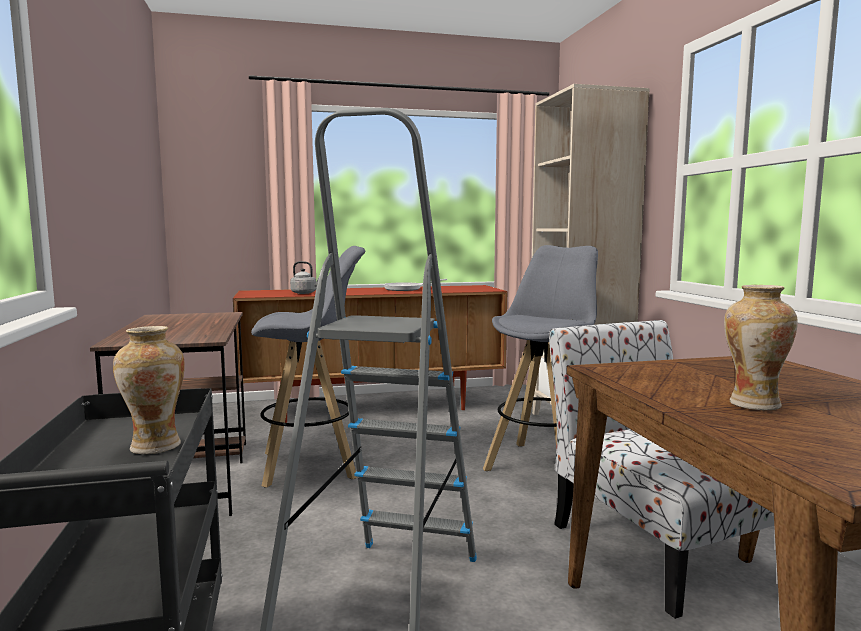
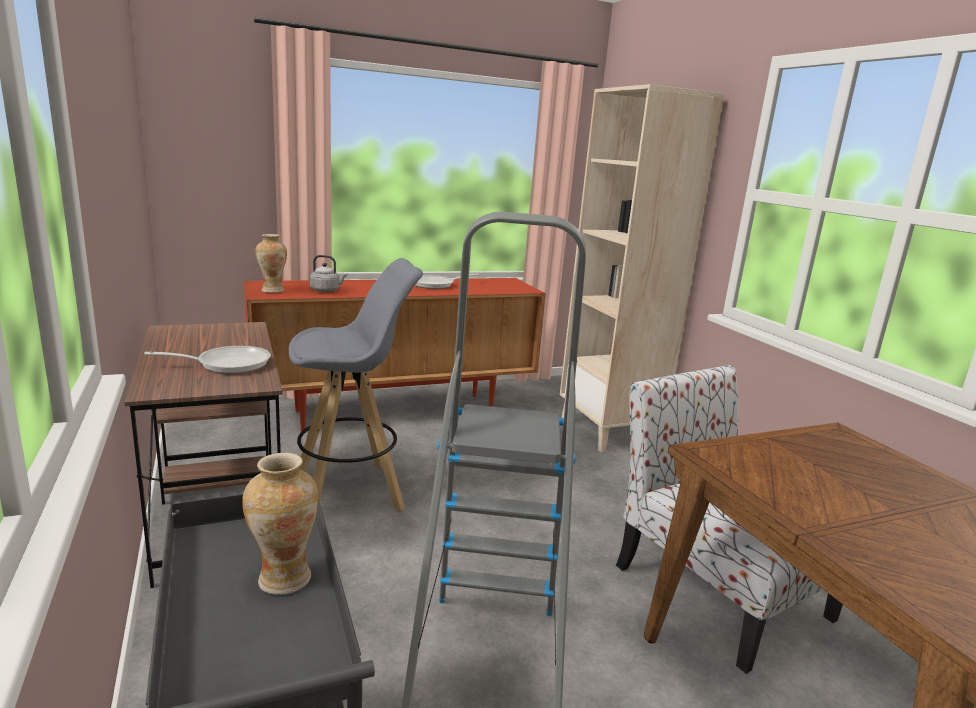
camera: 10 degrees left, 10 degrees up
(190, 330) = (227, 364): none -> frying pan
(543, 464) = (587, 487): grey stool -> none
(753, 404) = (868, 518): vase -> vase (272, 290)

